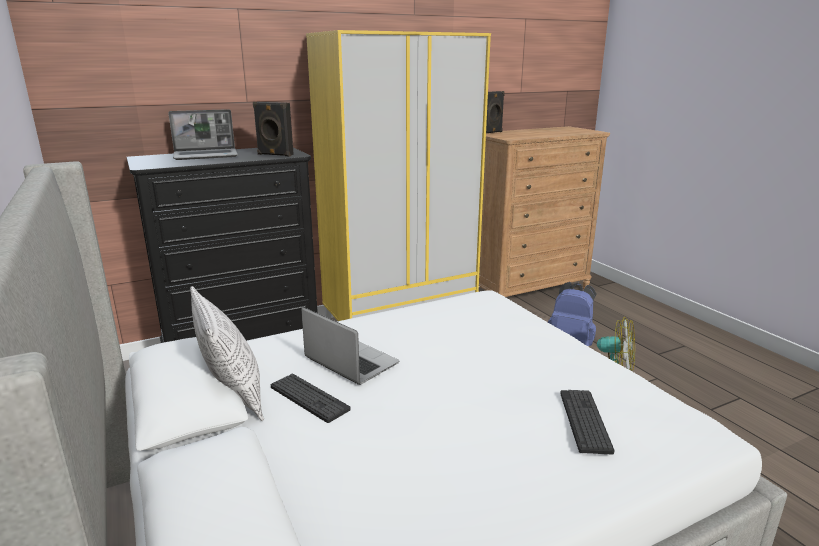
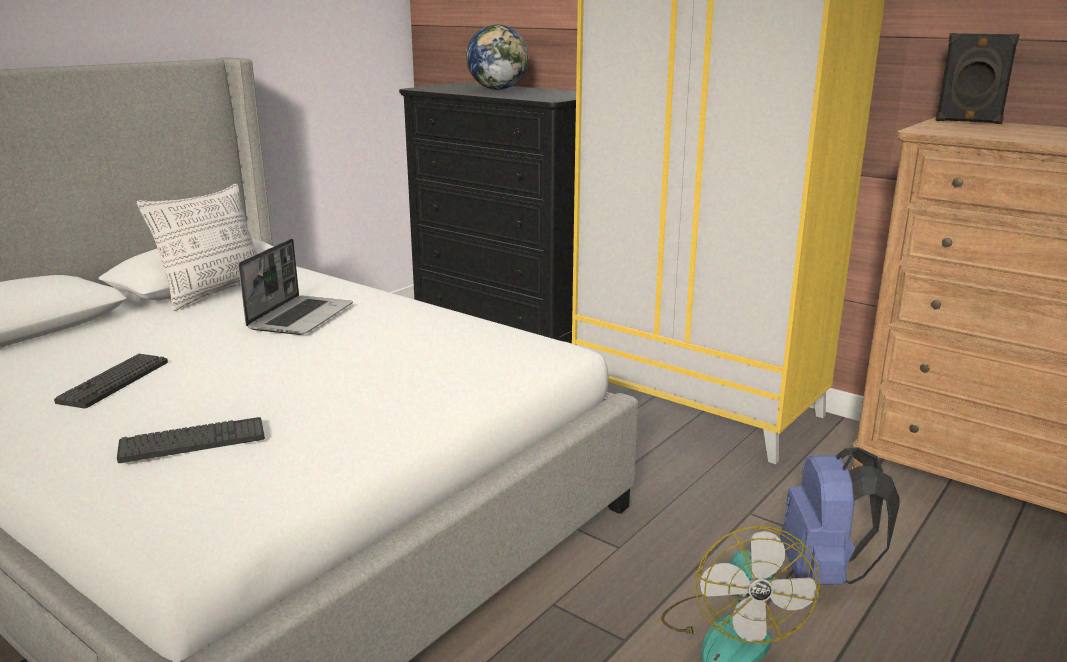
camera: 65 degrees right, 0 degrees up
(206, 156) = (498, 89): laptop -> globe
(274, 155) = (539, 96): black speaker -> none
(309, 398) = (219, 317): keyboard -> keyboard (114, 381)

